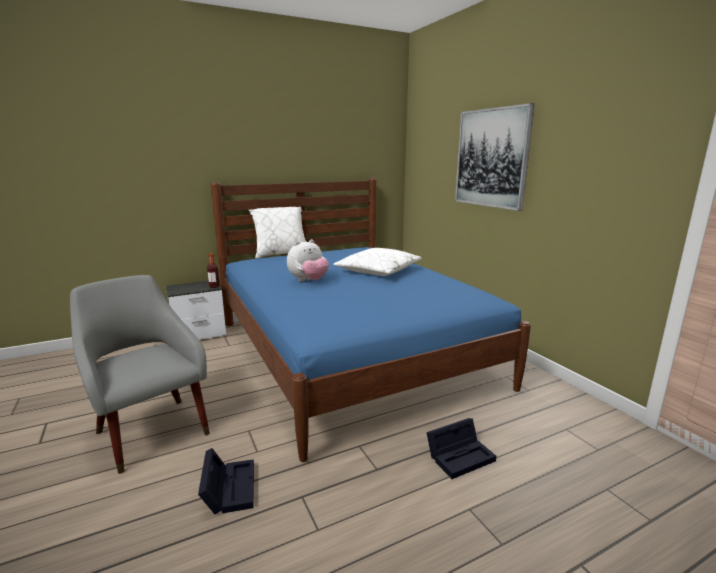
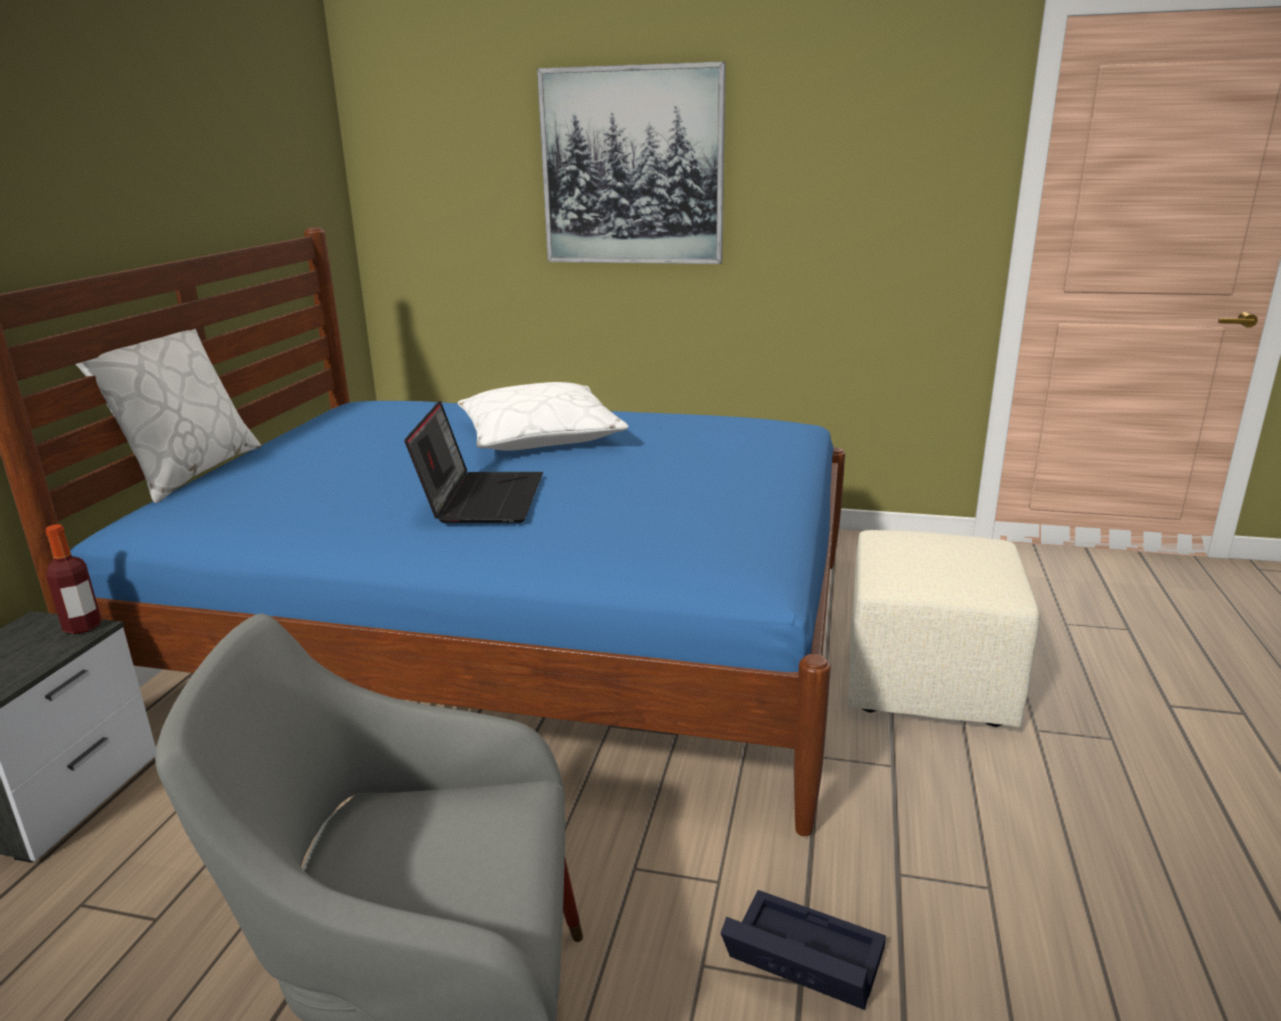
camera: 50 degrees left, 5 degrees up
(308, 281) = (481, 498): plush toy -> laptop
(461, 455) = (926, 681): black storage box -> beige ottoman

